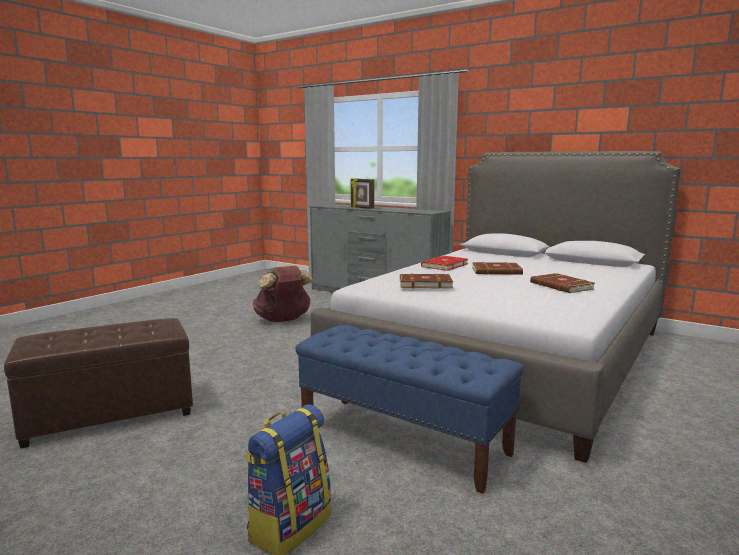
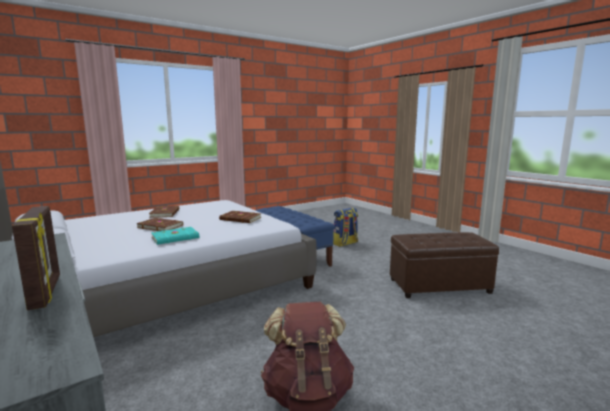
camera: 160 degrees left, 0 degrees up
(444, 265) = (176, 238): red book -> turquoise book

